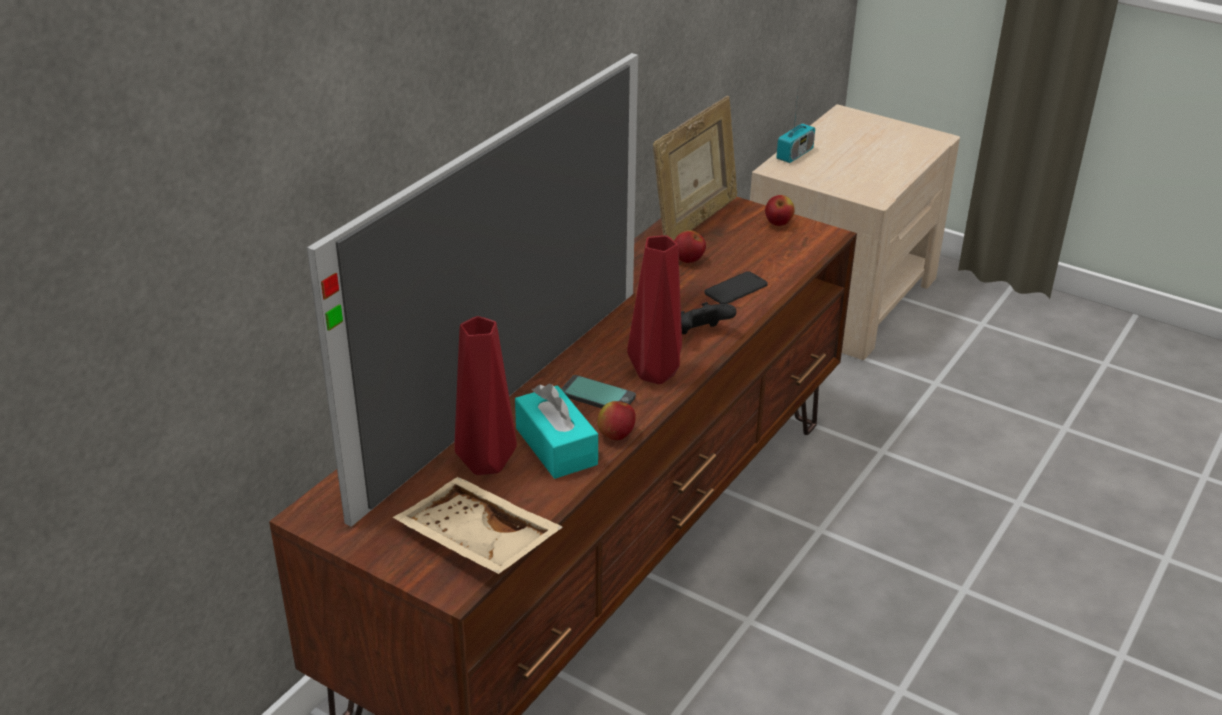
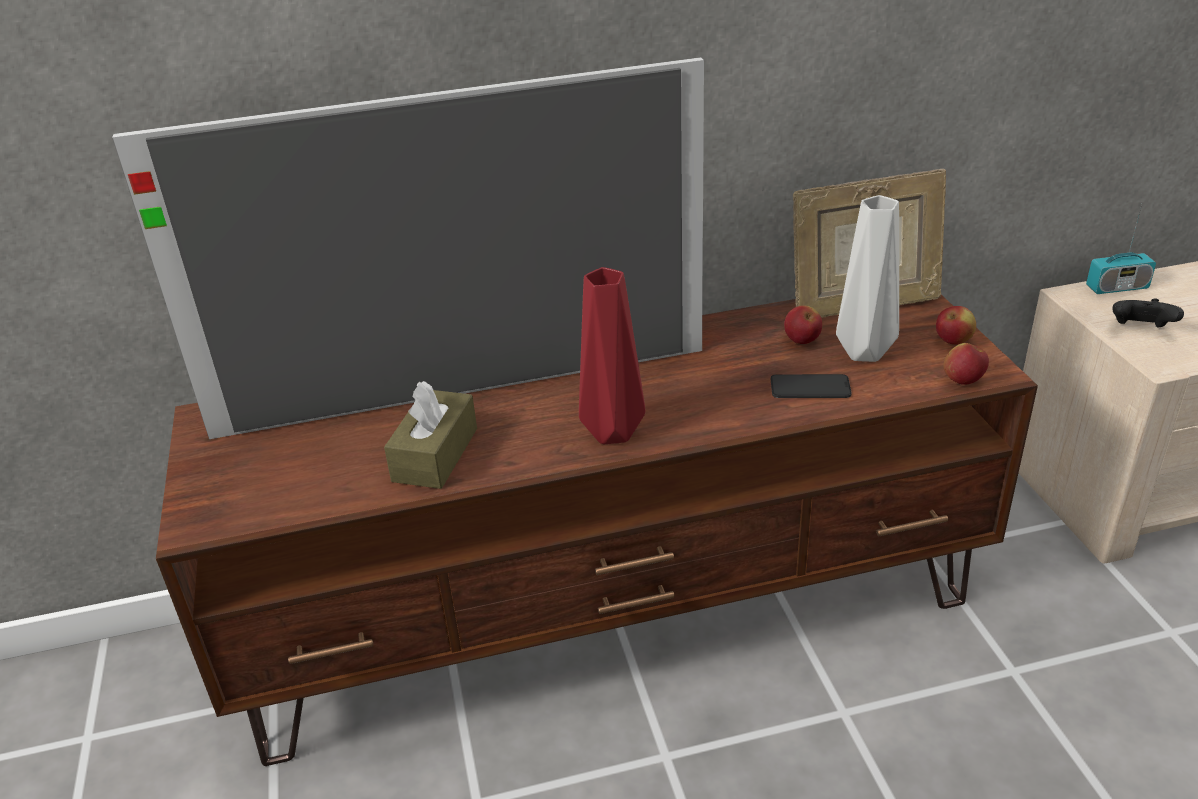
camera: 45 degrees right, 0 degrees up
(475, 542) = (260, 501): beige tray -> none
(486, 465) = (362, 442): red vase -> none
(556, 446) = (435, 455): turquoise tissue box -> brown tissue box
(597, 395) = (534, 427): phone -> none
(616, 435) = (495, 471): apple -> apple (963, 380)
(701, 334) = (710, 415): black game controller -> black game controller (1140, 330)
(738, 253) = (864, 354): none -> grey vase

